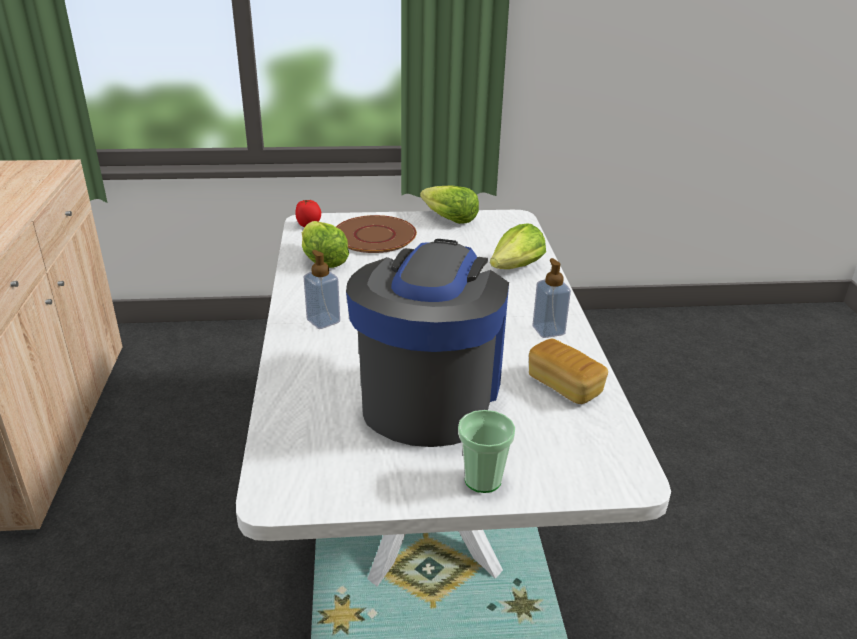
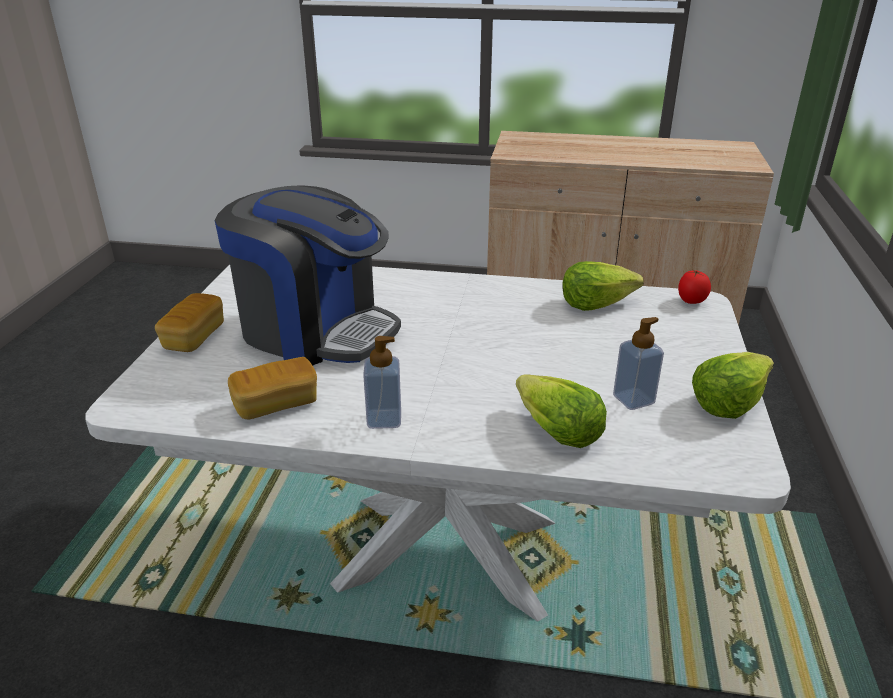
camera: 105 degrees right, 0 degrees up
(323, 321) = (463, 295): soap dispenser -> soap dispenser (633, 399)
(375, 236) = (661, 339): brown plate -> none
(482, 480) = (194, 337): cup -> bread

